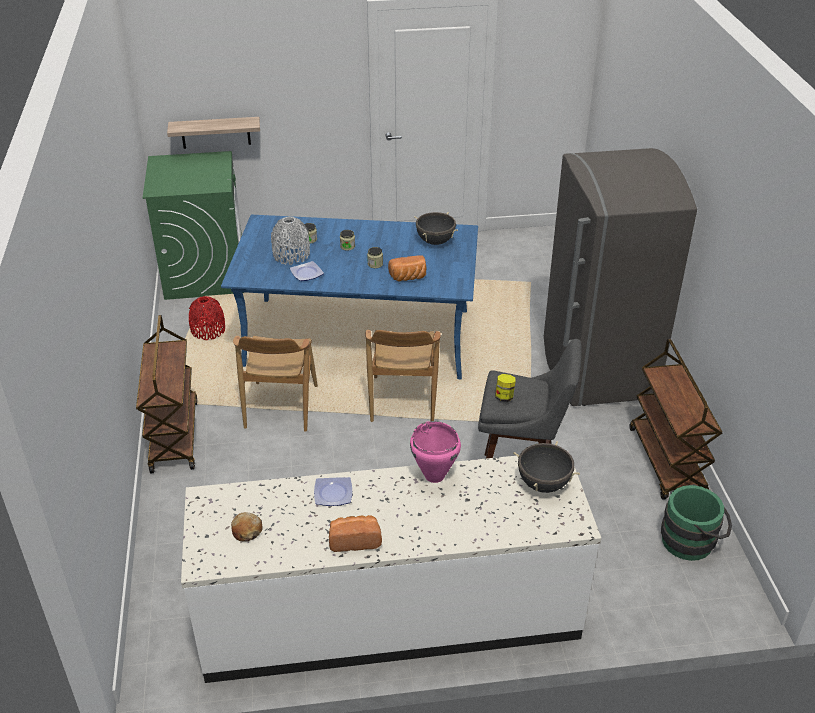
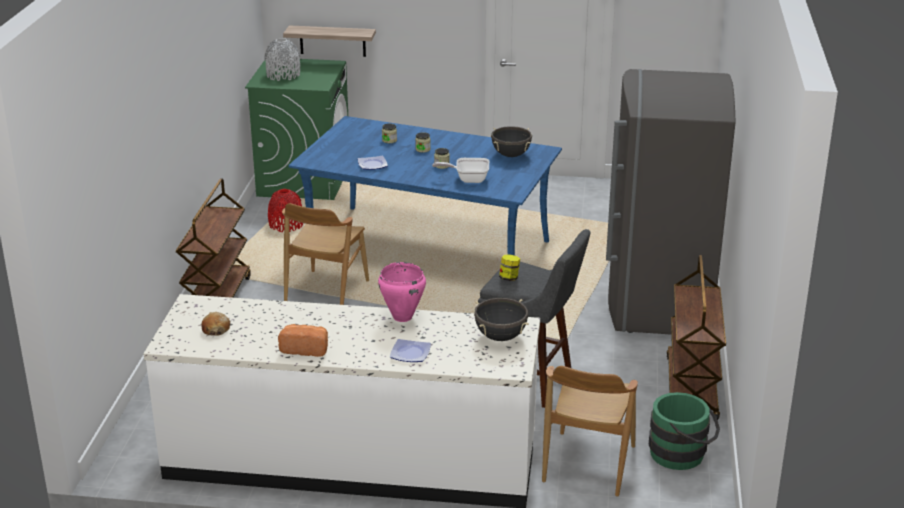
camera: 15 degrees right, 10 degrees down
(291, 255) = (365, 150): grey vase -> grey vase (283, 75)
(332, 493) = (304, 315): plate -> plate (409, 353)
(403, 400) = (447, 303): brown chair -> brown chair (588, 464)
(408, 278) = (468, 179): bread -> frying pan

